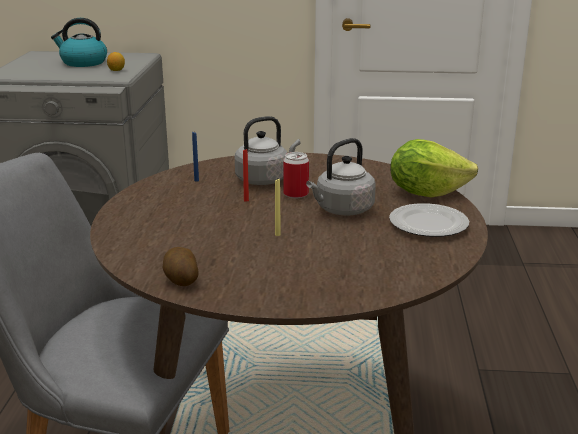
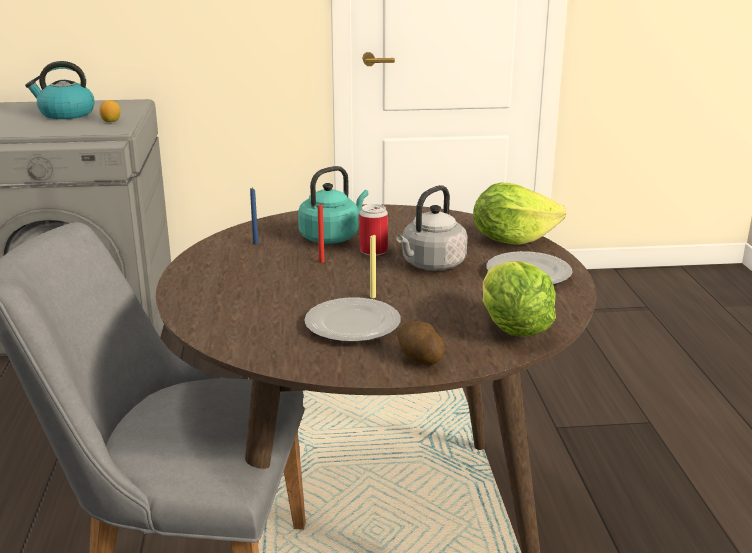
camera: 10 degrees left, 0 degrees up
(181, 279) = (287, 354): potato -> potato (419, 358)
(248, 258) = (351, 325): none -> plate
(264, 179) = (332, 237): grey kettle -> turquoise kettle
(392, 273) = (513, 329): none -> lettuce

